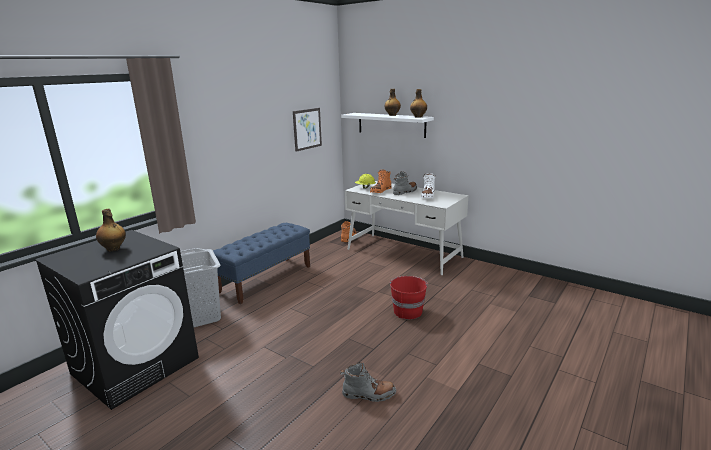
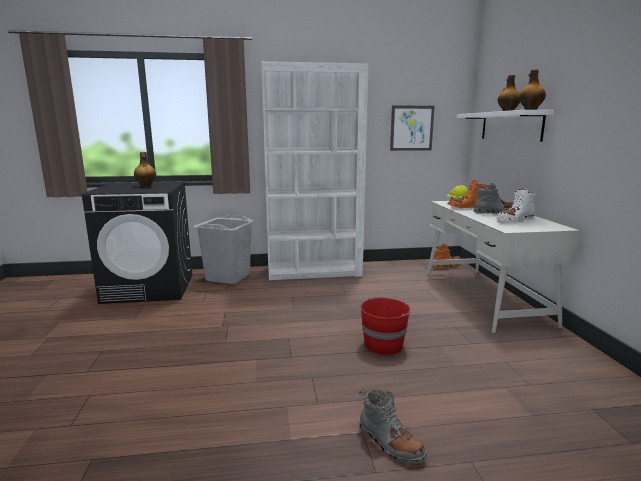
camera: 45 degrees right, 5 degrees down
(266, 279) = (314, 271): blue bench -> white bookcase
(368, 394) = (217, 386): grey boot -> grey boot (389, 443)

